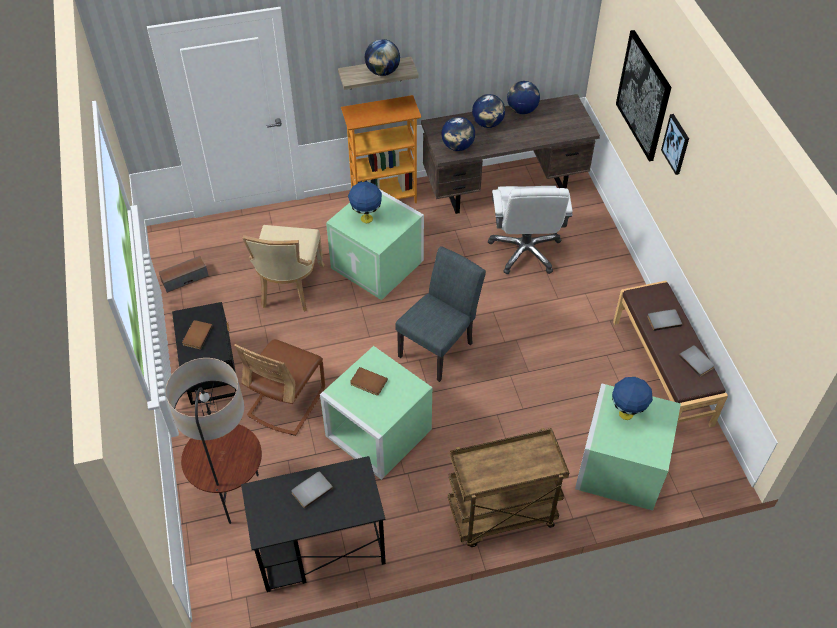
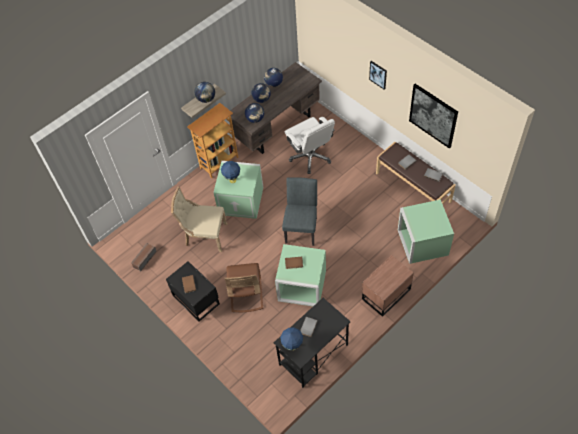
camera: 25 degrees left, 5 degrees up
(233, 495) = (253, 353): floor lamp -> none
(289, 287) = (204, 236): beige chair -> beige chair turned 120 degrees clockwise
(501, 516) = (385, 294): brown cart -> brown nightstand
(626, 414) = (420, 217): blue table lamp -> blue table lamp (292, 347)
(644, 95) = (346, 54): picture -> picture (433, 115)

